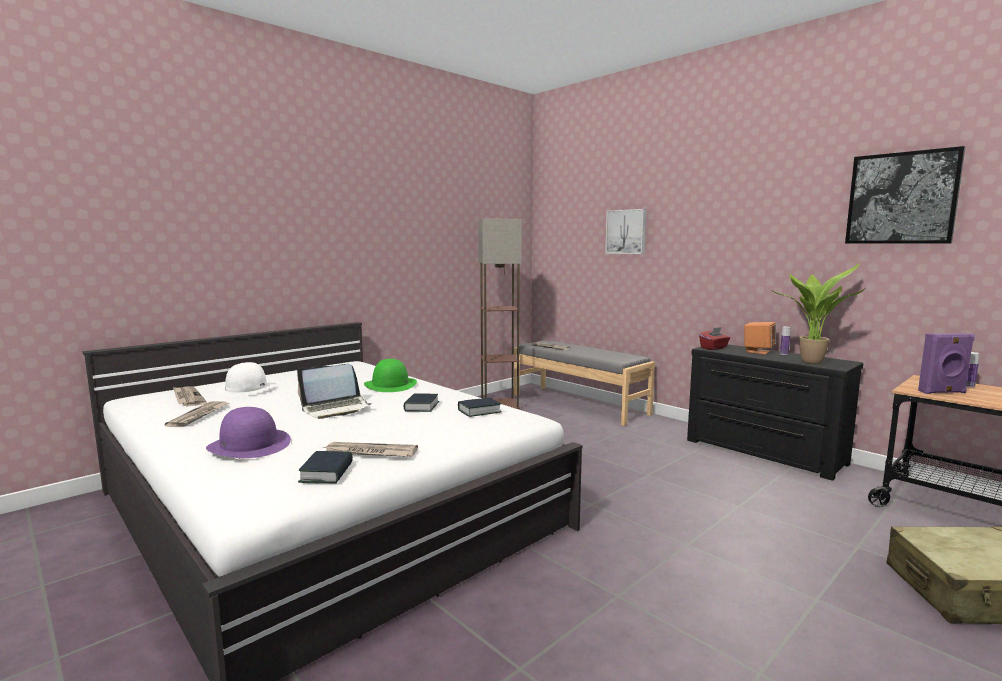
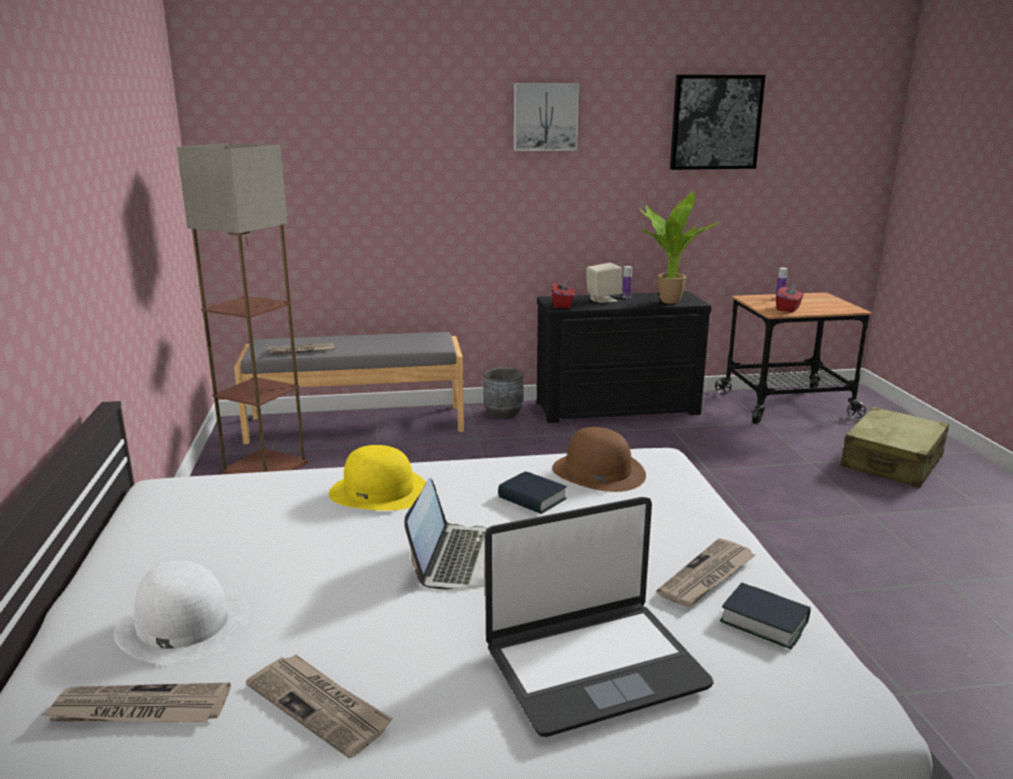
camera: 55 degrees left, 10 degrees up
(249, 445) = (593, 666): purple hat -> laptop
(390, 385) = (379, 491): green hat -> yellow hat
(479, 411) = (598, 472): book -> brown hat
(626, 232) = (389, 155): picture -> picture (545, 117)
(671, 427) = (503, 413): none -> grey planter
(758, 351) = (603, 299): orange speaker -> beige speaker
(943, 392) = (788, 308): purple speaker -> red tissue box

